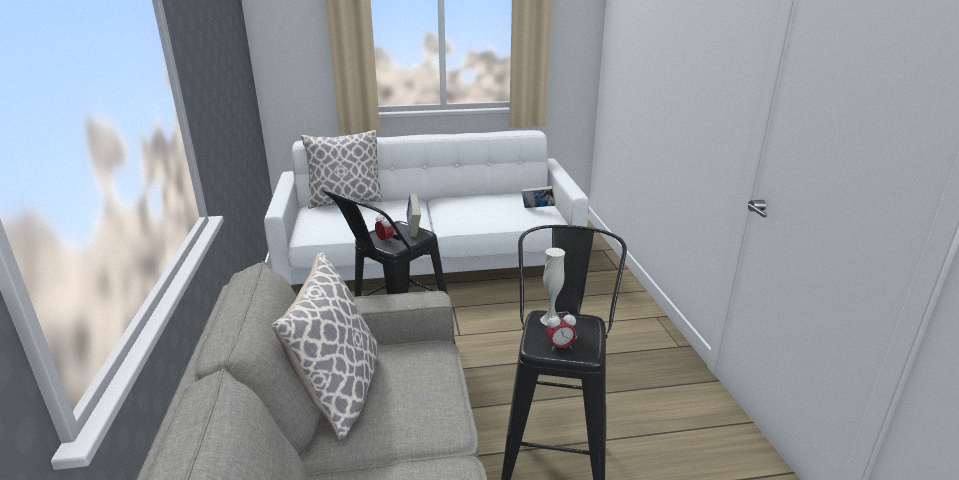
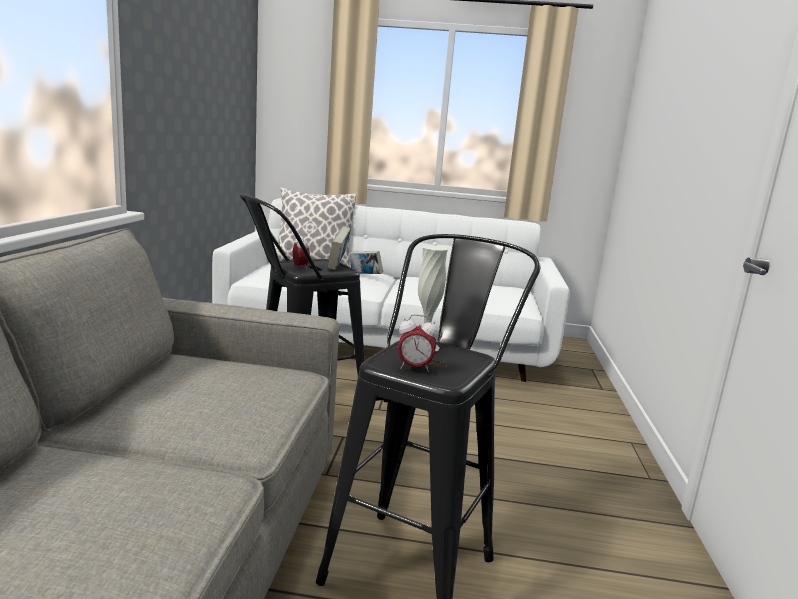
camera: 15 degrees right, 10 degrees down
(340, 392) = (156, 383): pillow -> none
(537, 209) = (511, 297): book -> book (364, 276)

